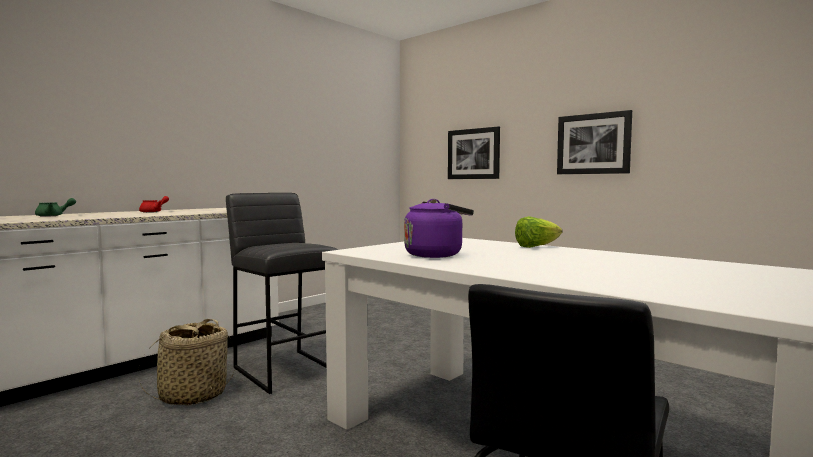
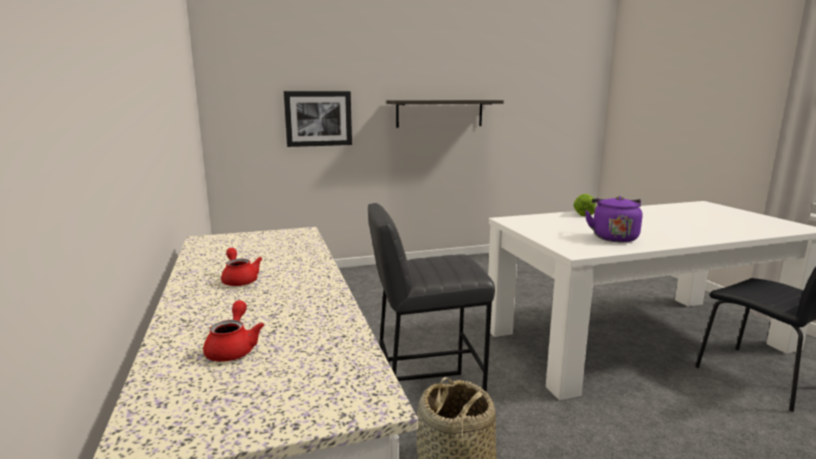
camera: 60 degrees left, 10 degrees up
(54, 216) = (234, 348): green teapot -> red teapot
(593, 144) = (440, 113): picture -> shelf

